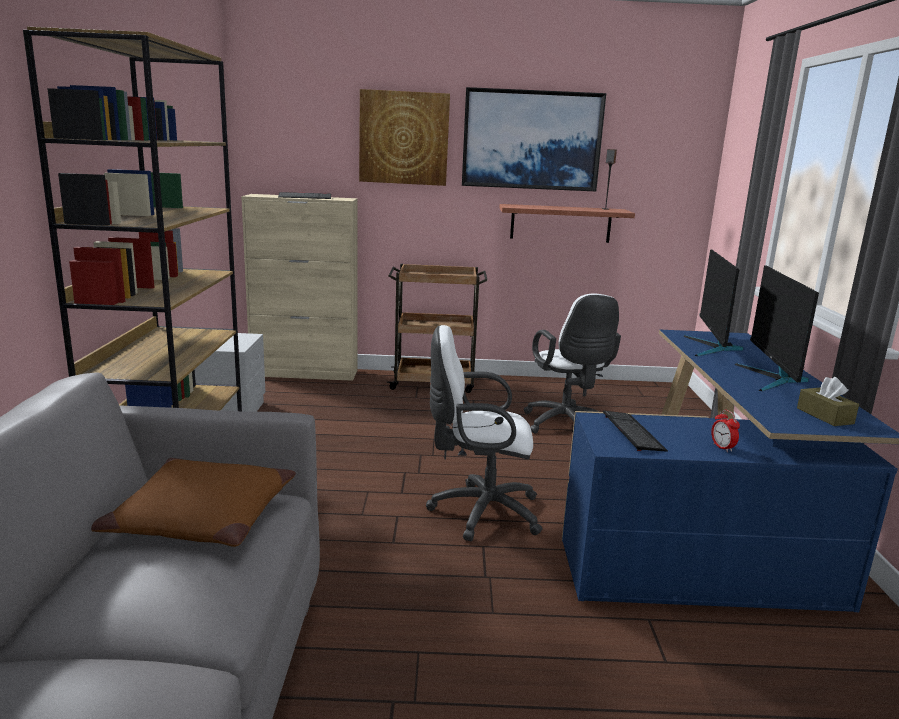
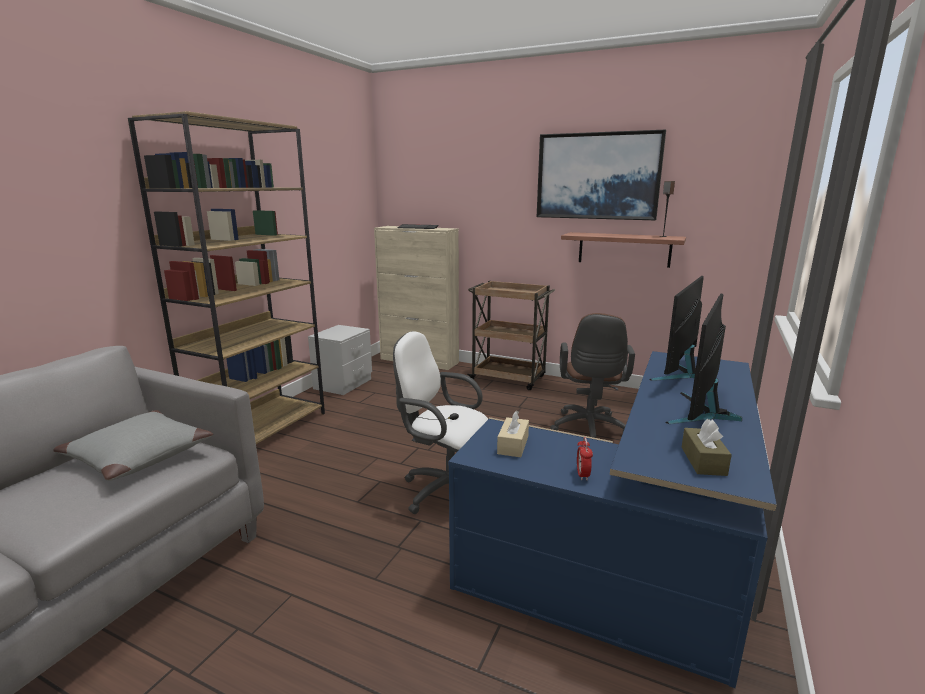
camera: 25 degrees right, 0 degrees up
(201, 518) = (138, 456): brown pillow -> grey pillow
(404, 138) = (493, 179): picture -> none
(566, 426) = (589, 430): white office chair -> brown office chair
(632, 432) = (513, 445): keyboard -> beige tissue box

